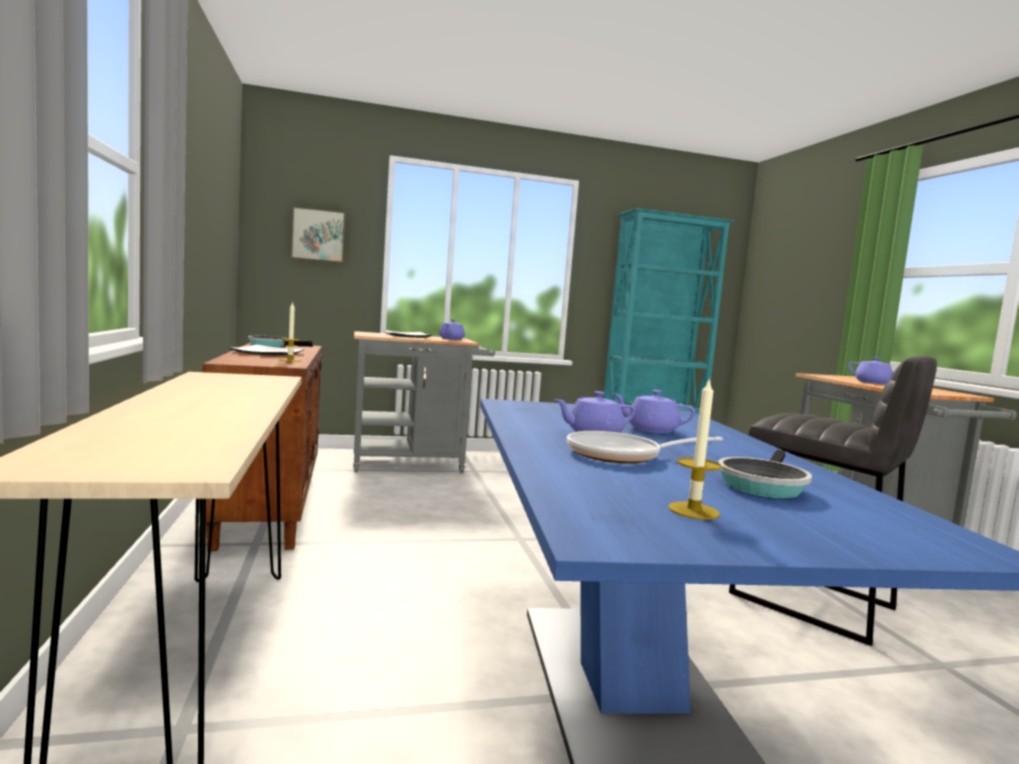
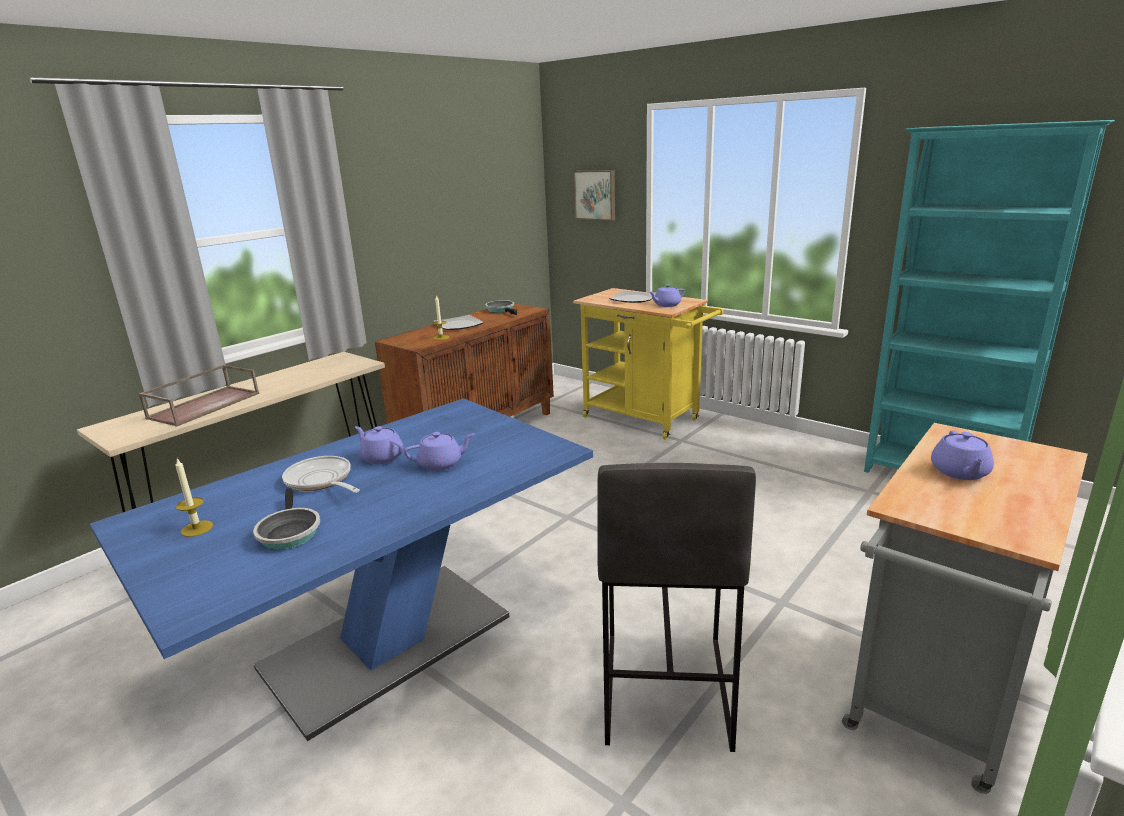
camera: 55 degrees right, 15 degrees up
(182, 421) = (205, 405): none -> brown tray
(415, 464) = (646, 420): grey cart -> yellow cart
(650, 429) = (441, 464): purple teapot -> purple teapot turned 90 degrees clockwise
(761, 485) = (289, 532): frying pan -> frying pan turned 105 degrees counterclockwise

